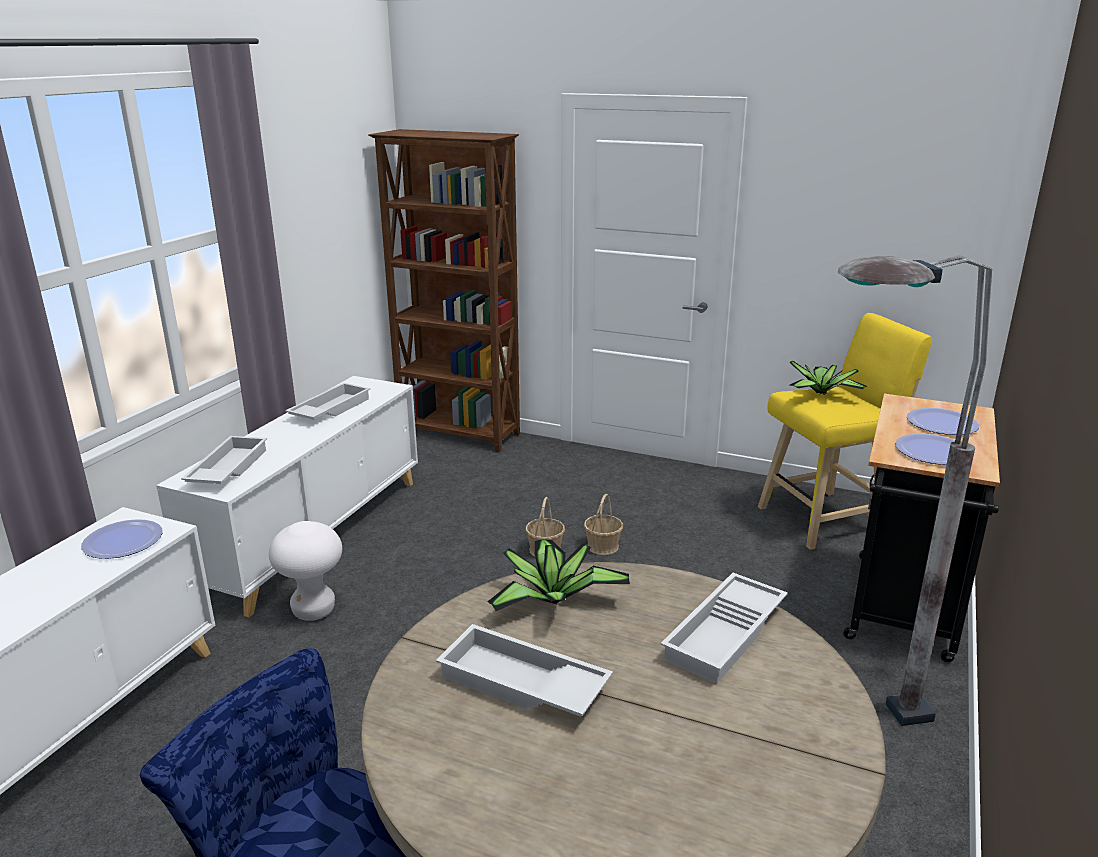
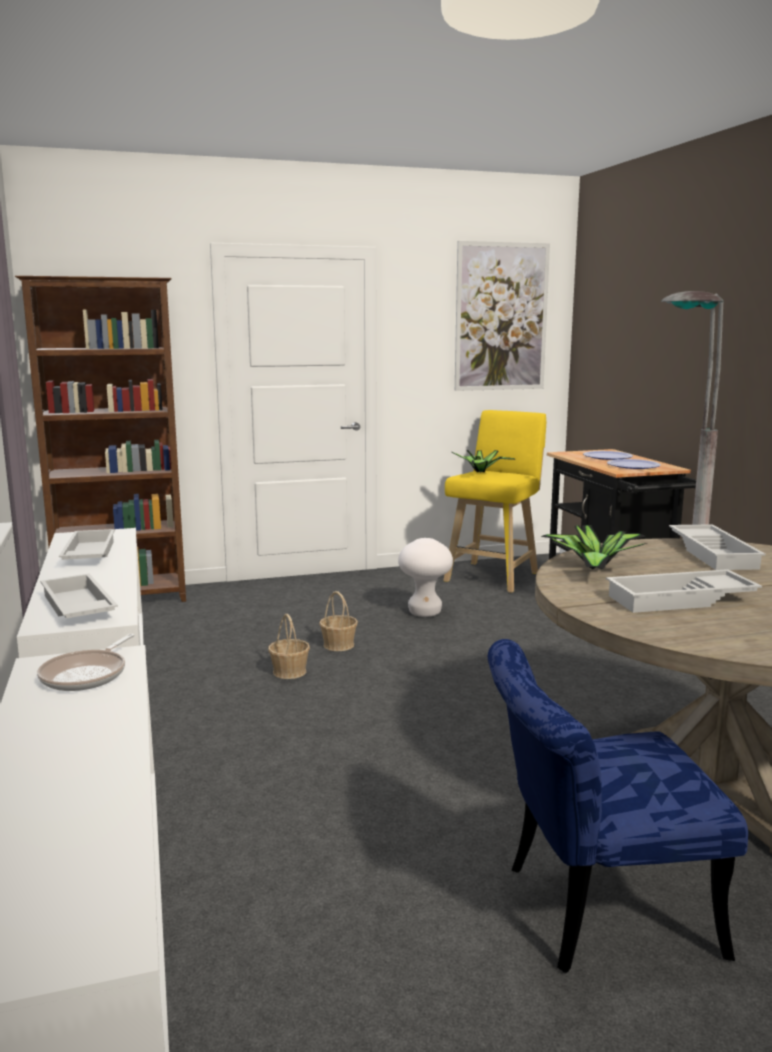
camera: 40 degrees left, 10 degrees down
(123, 541) = (87, 675): plate -> frying pan
(314, 610) = (204, 747): white stool -> white stool (424, 613)
(603, 546) = (378, 630): basket -> basket (289, 671)
(915, 193) = (501, 317): none -> picture

